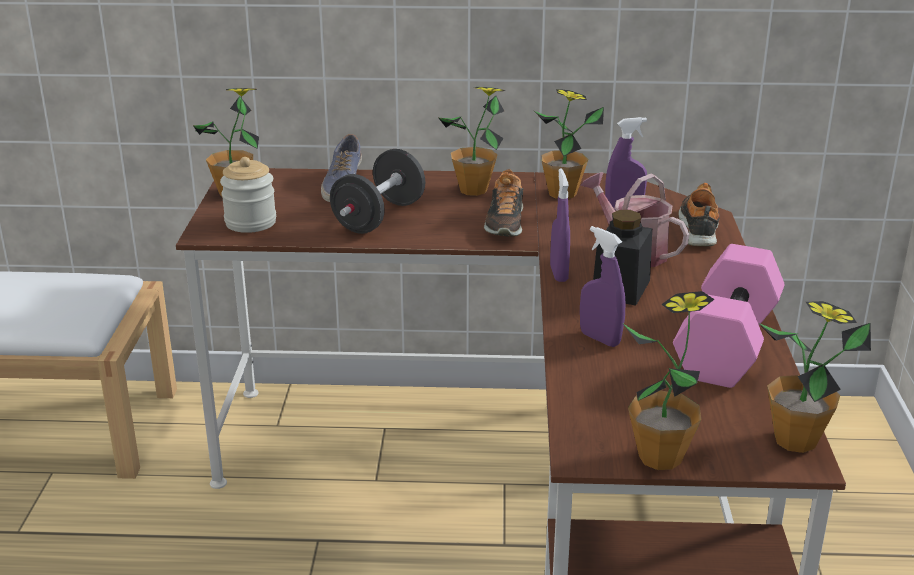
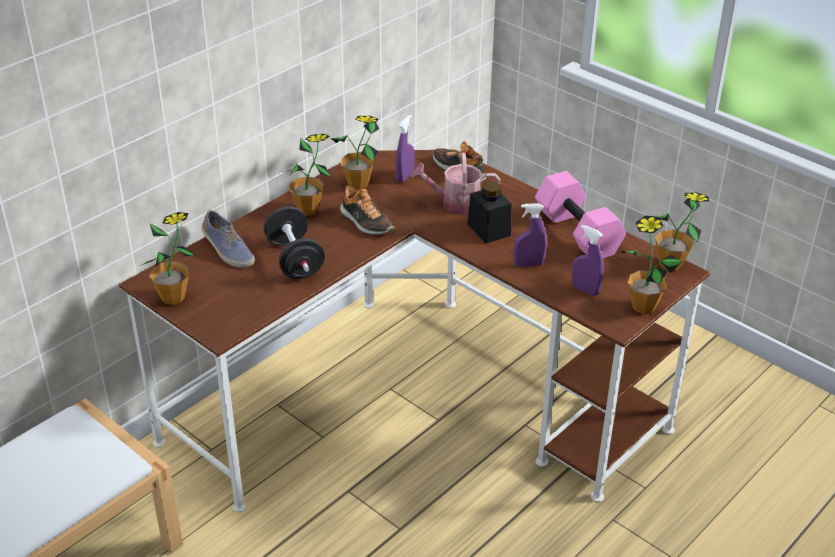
camera: 50 degrees left, 10 degrees up
(250, 222) = (230, 310): jar -> none
(558, 274) = (448, 239): purple spray bottle -> purple spray bottle (585, 290)

